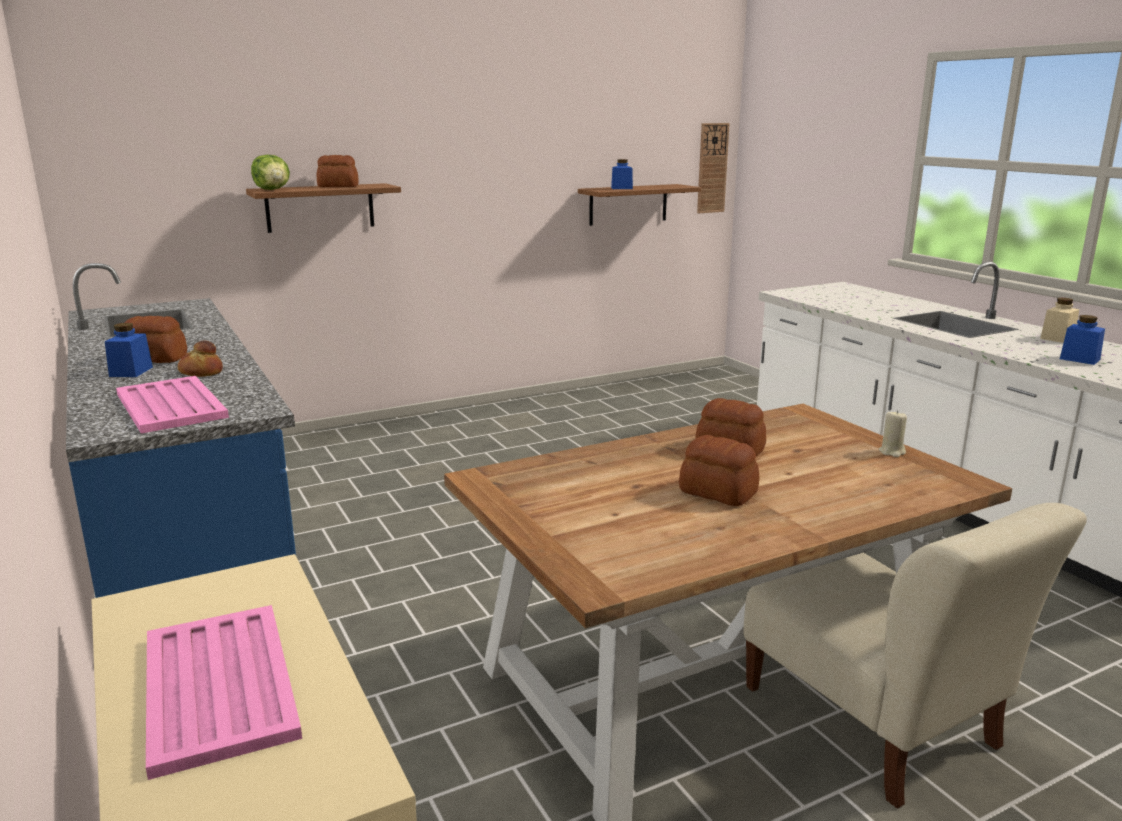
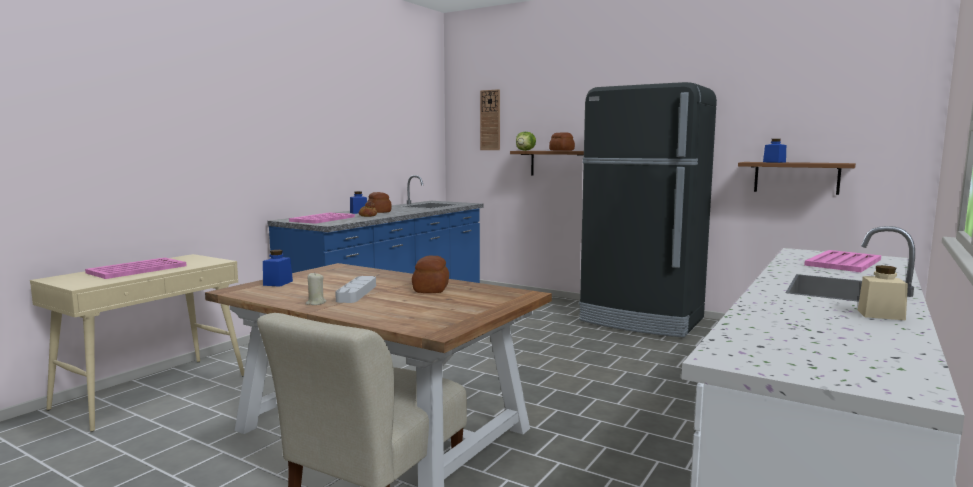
camera: 60 degrees right, 10 degrees down
(511, 419) = (641, 320): none -> black fridge
(712, 168) = (904, 150): wall clock -> wall clock (490, 120)
(718, 493) = (357, 293): bread -> grey tray
(850, 297) = (842, 262): none -> pink tray
(892, 452) = (477, 314): beige candle -> beige candle (315, 303)
(1079, 359) = (799, 322): blue jar -> blue jar (278, 283)

